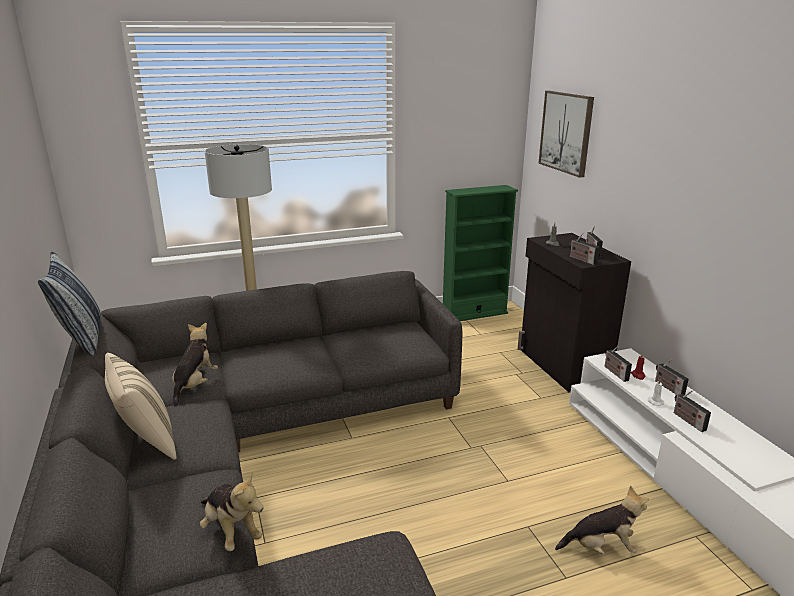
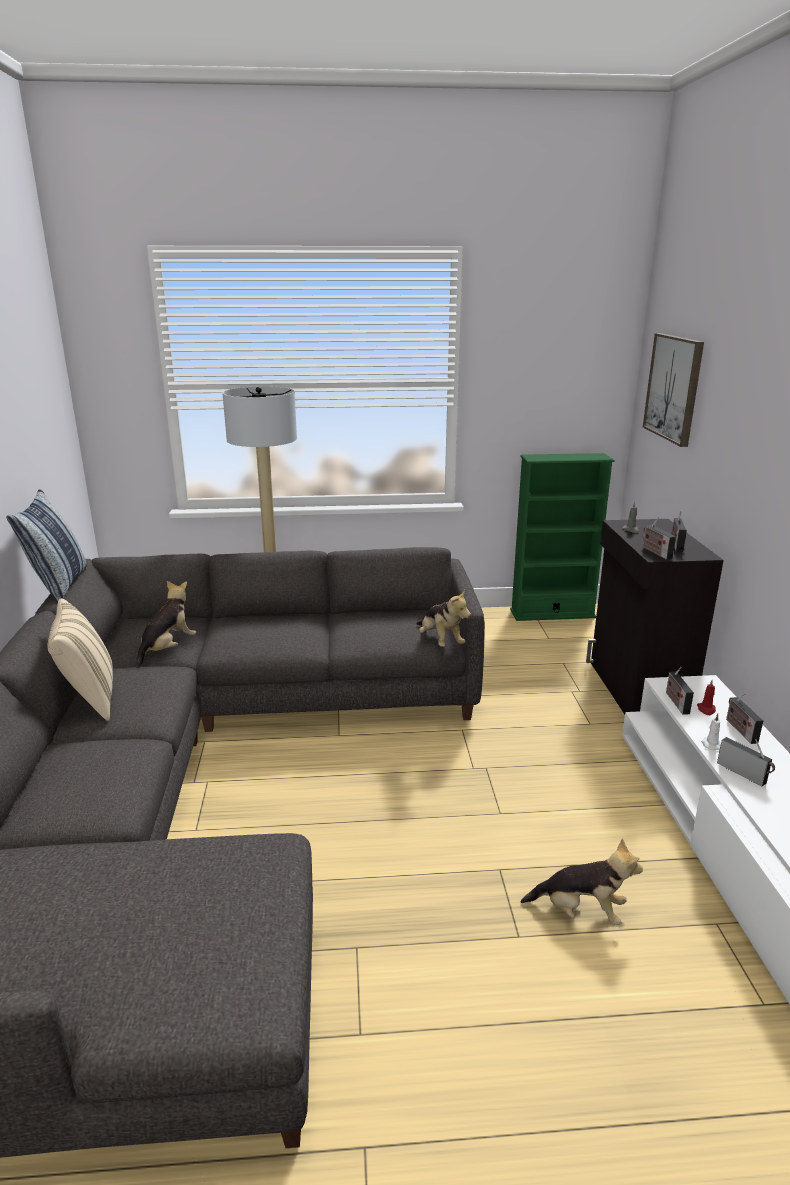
camera: 15 degrees right, 0 degrees up
(231, 531) = (124, 800): plush toy -> plush toy (440, 641)
(687, 420) = (744, 774): radio -> radio turned 150 degrees clockwise

